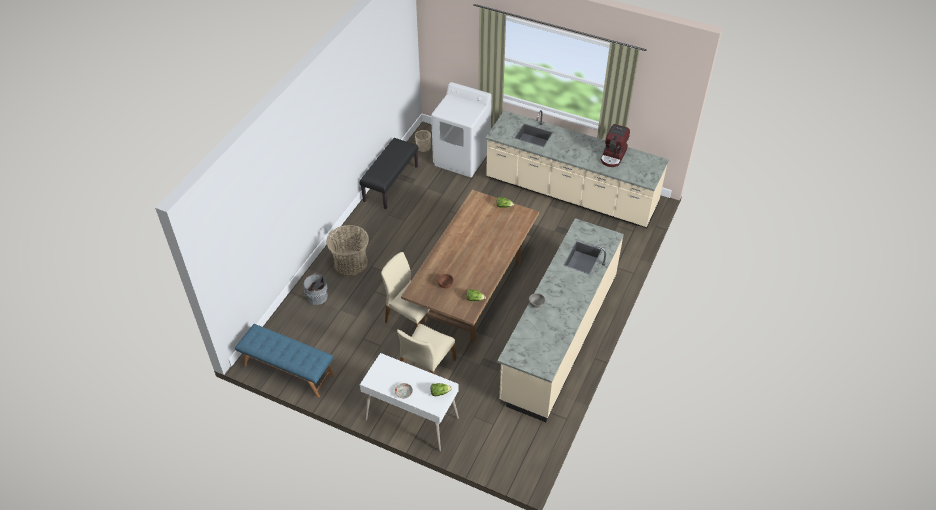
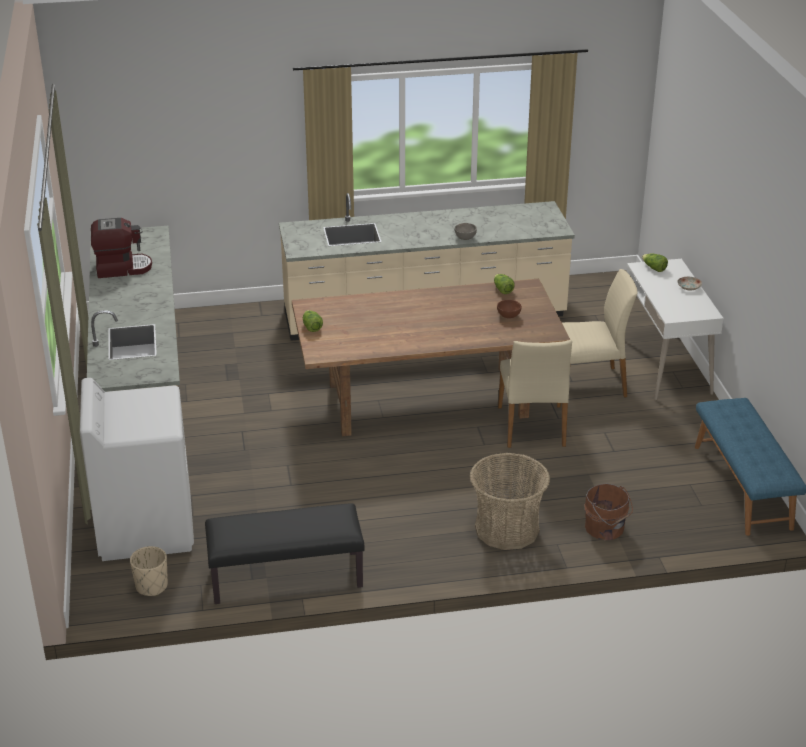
camera: 125 degrees left, 15 degrees down
(316, 296) = (605, 529): grey bucket -> brown bucket

